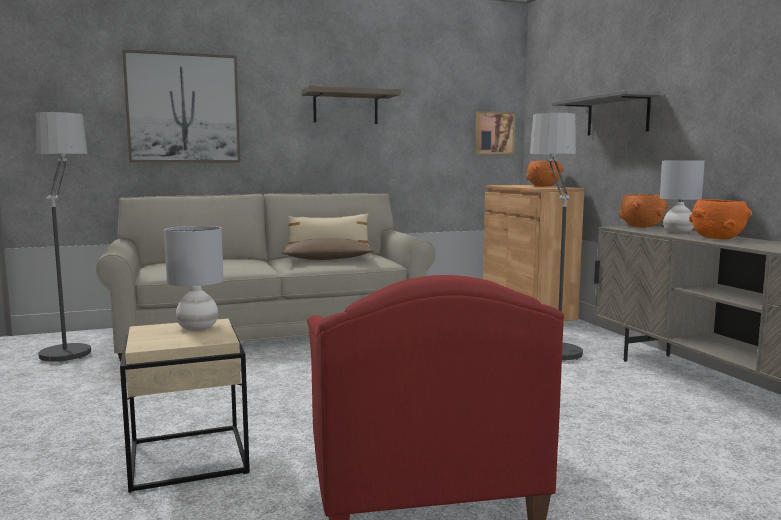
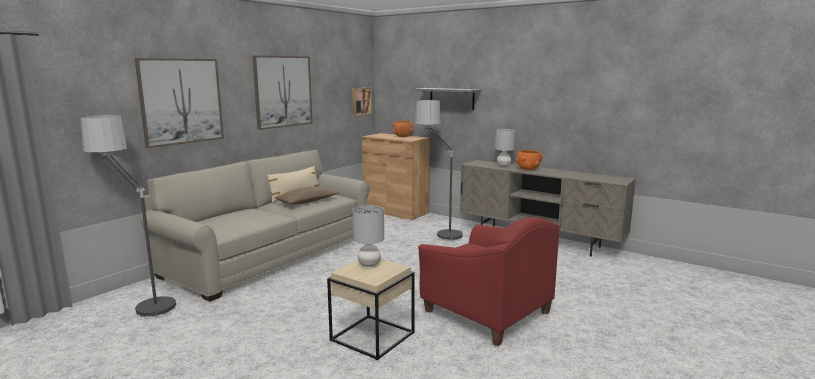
camera: 35 degrees left, 5 degrees up
(345, 107) = (283, 91): shelf -> picture
(642, 227) = (479, 162): orange bowl -> none

